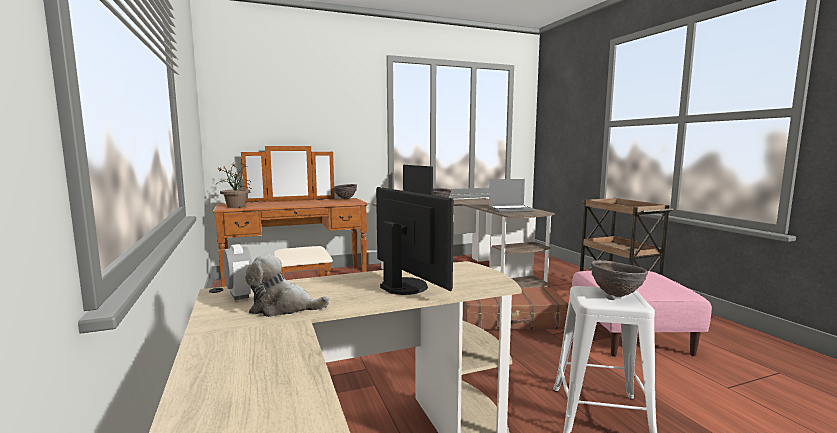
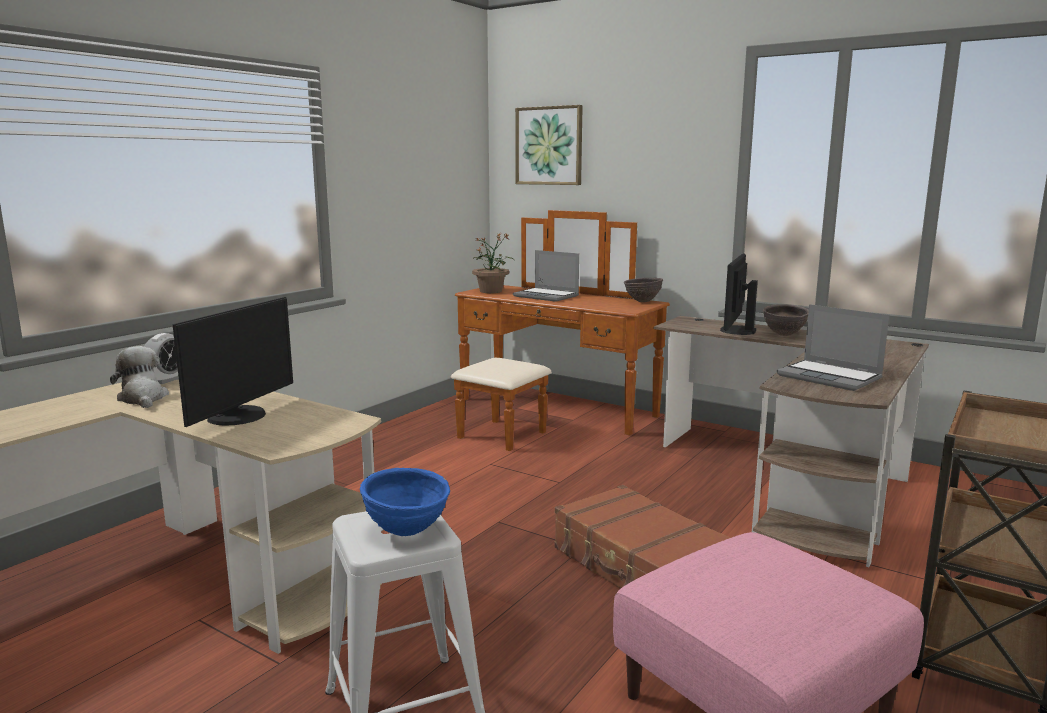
camera: 55 degrees right, 5 degrees up
(257, 101) = (549, 146): none -> picture
(285, 203) = (547, 296): none -> laptop
(616, 295) = (407, 532): brown bowl -> blue bowl

